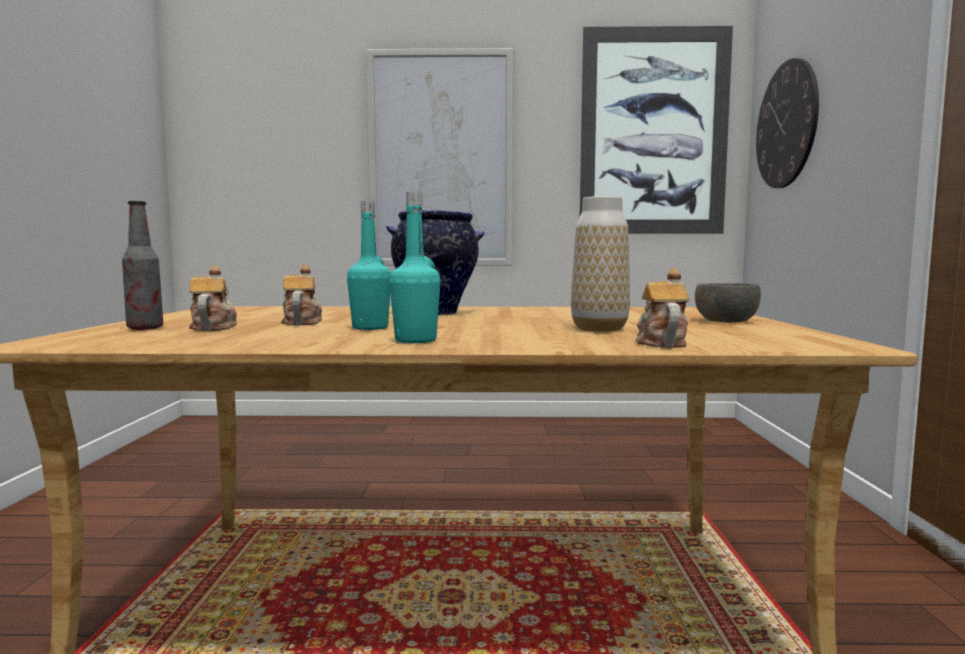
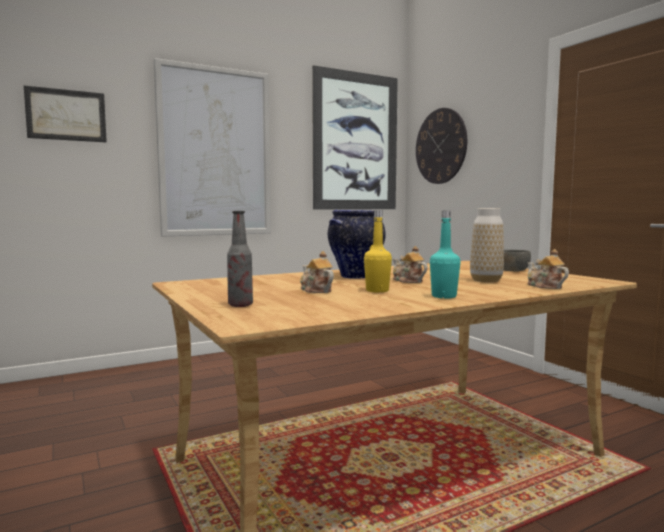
camera: 30 degrees left, 0 degrees up
(213, 327) = (283, 300): teapot -> teapot (408, 281)
(273, 127) = (66, 115): none -> picture
(370, 328) = (377, 290): turquoise bottle -> yellow bottle

